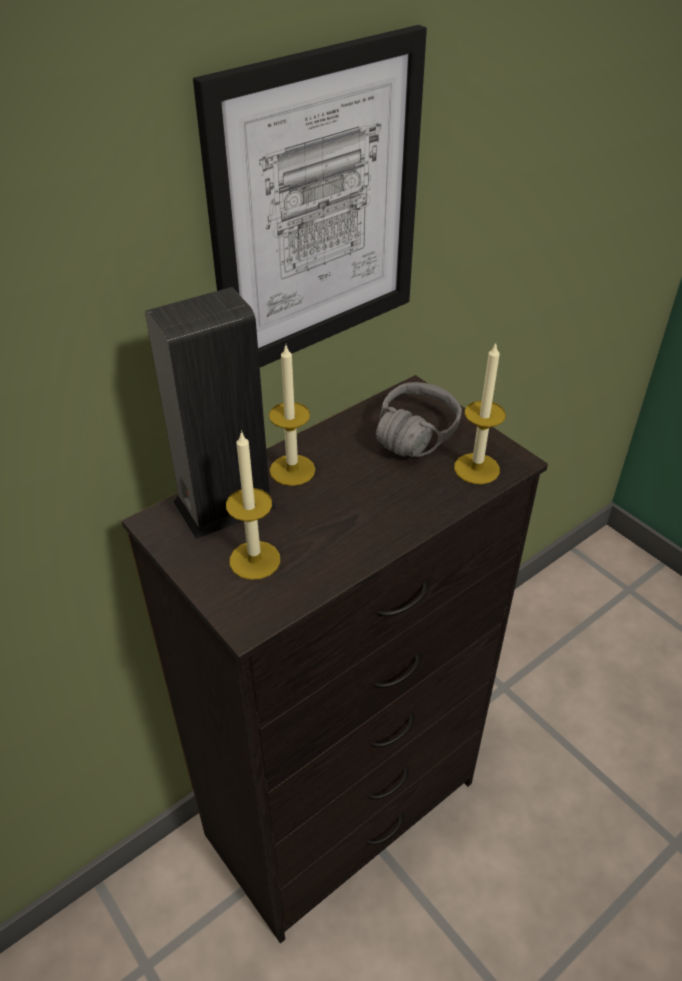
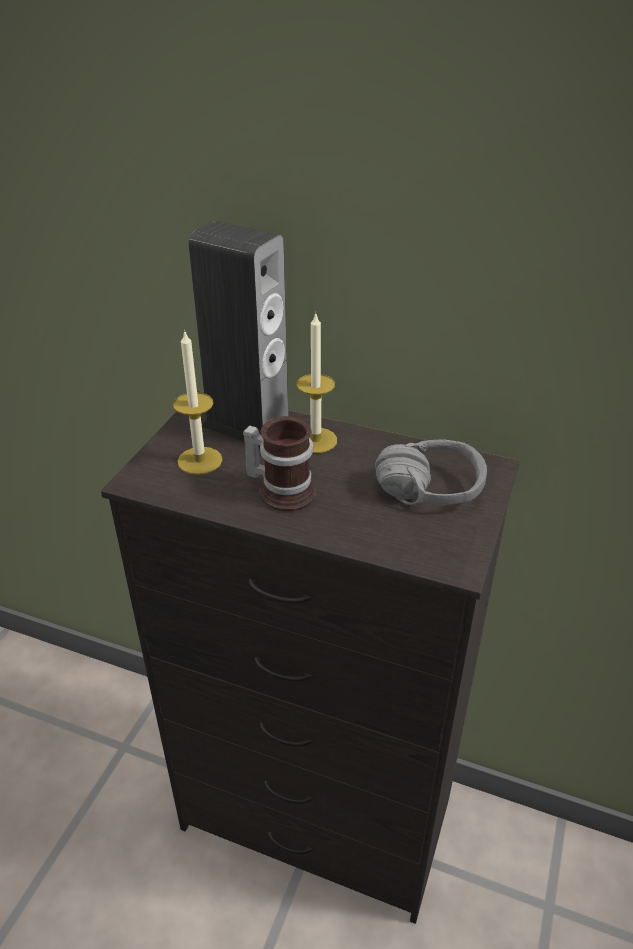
camera: 60 degrees right, 5 degrees down
(317, 208) = (442, 225): picture -> none
(348, 518) = (283, 489): none -> mug
(476, 468) = (420, 543): candle -> none

